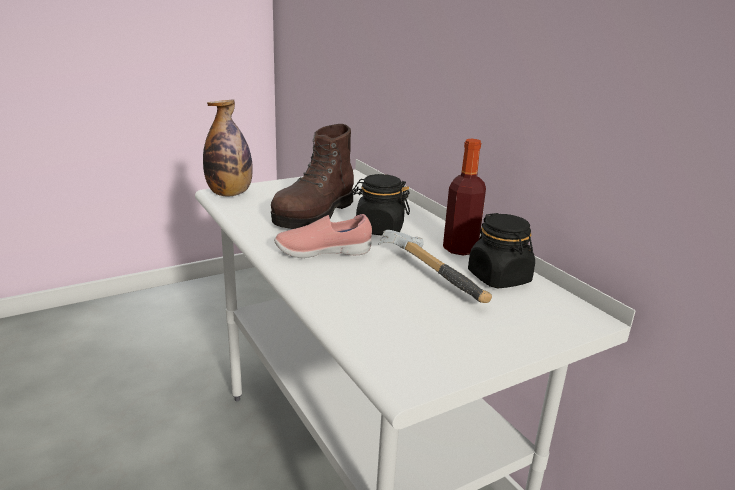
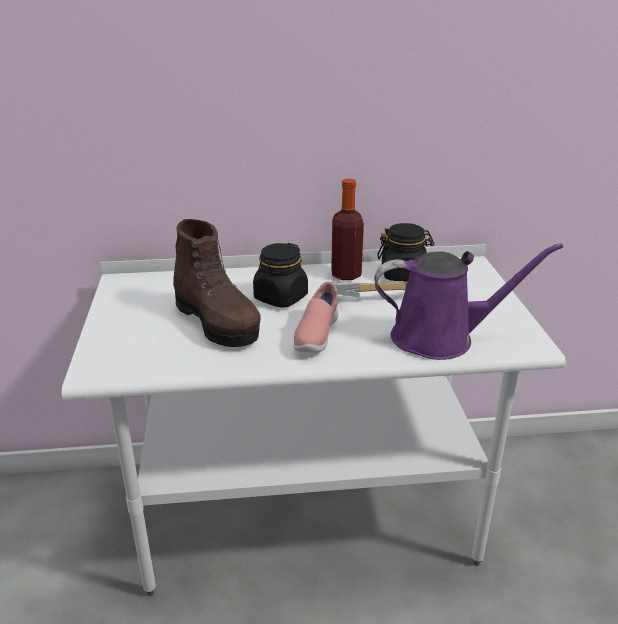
camera: 65 degrees left, 5 degrees up
(230, 194) = (104, 364): bottle -> none
(370, 315) = (440, 338): none -> purple watering can

